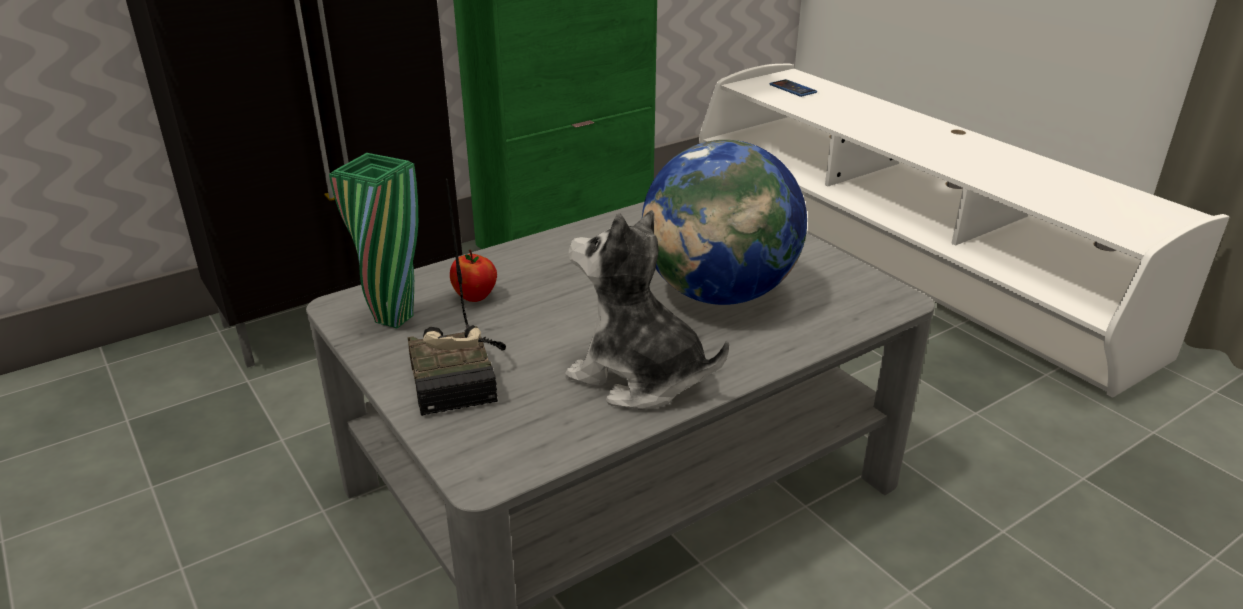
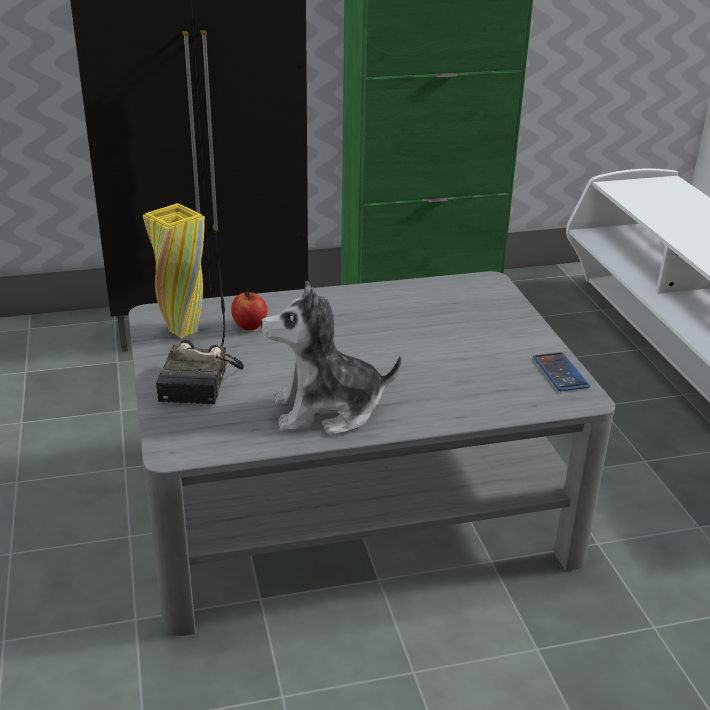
camera: 20 degrees right, 0 degrees up
(394, 319) = (183, 331): green vase -> yellow vase
(638, 377) = (327, 411): plush toy -> plush toy turned 60 degrees counterclockwise
(719, 293) = (437, 362): globe -> none
(793, 89) = (659, 195): phone -> phone (560, 372)

